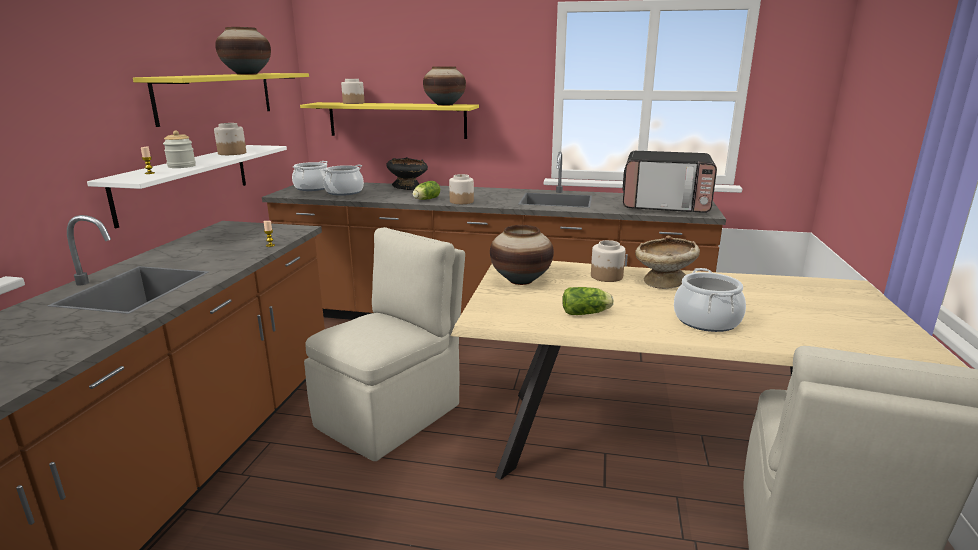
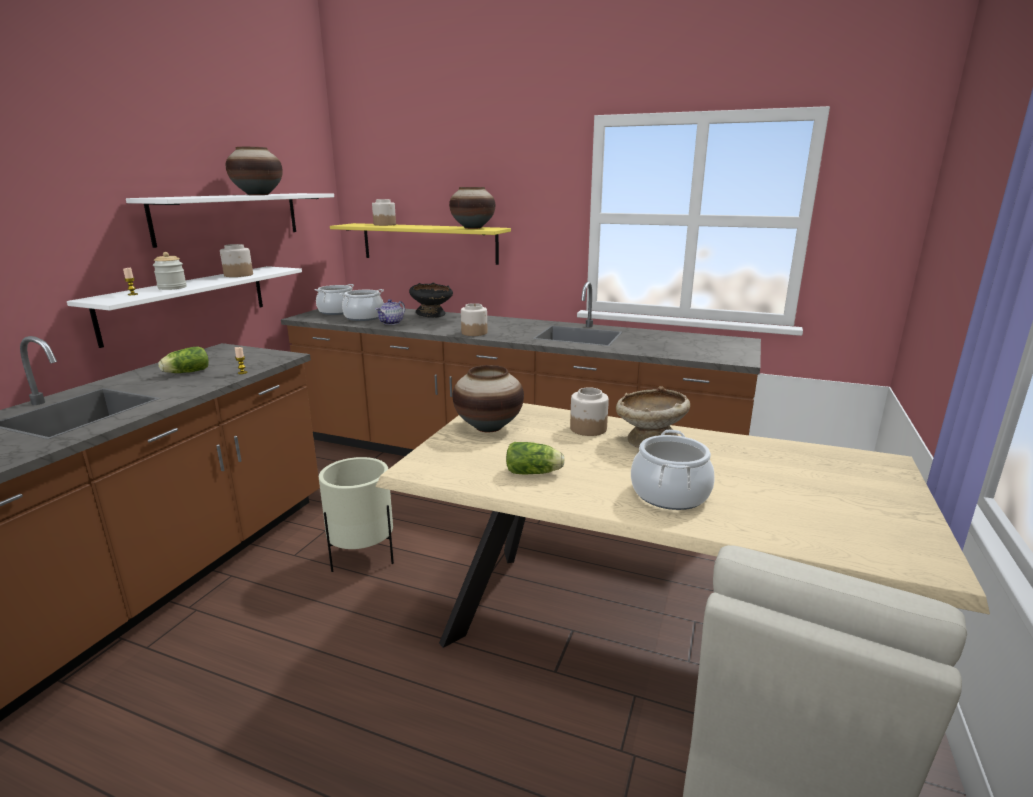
camera: 10 degrees right, 0 degrees up
(217, 96) = (230, 217): yellow shelf -> white shelf
(375, 196) = (391, 323): none -> teapot
(392, 414) = (363, 557): beige chair -> beige planter
(425, 199) = (438, 329): lettuce -> lettuce (185, 372)
(666, 205) = (699, 347): microwave -> none

